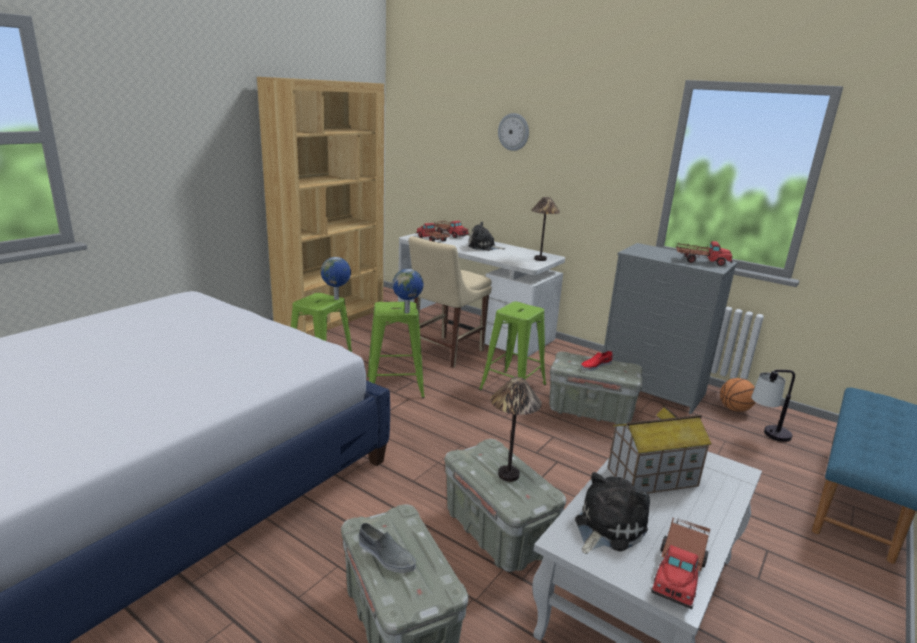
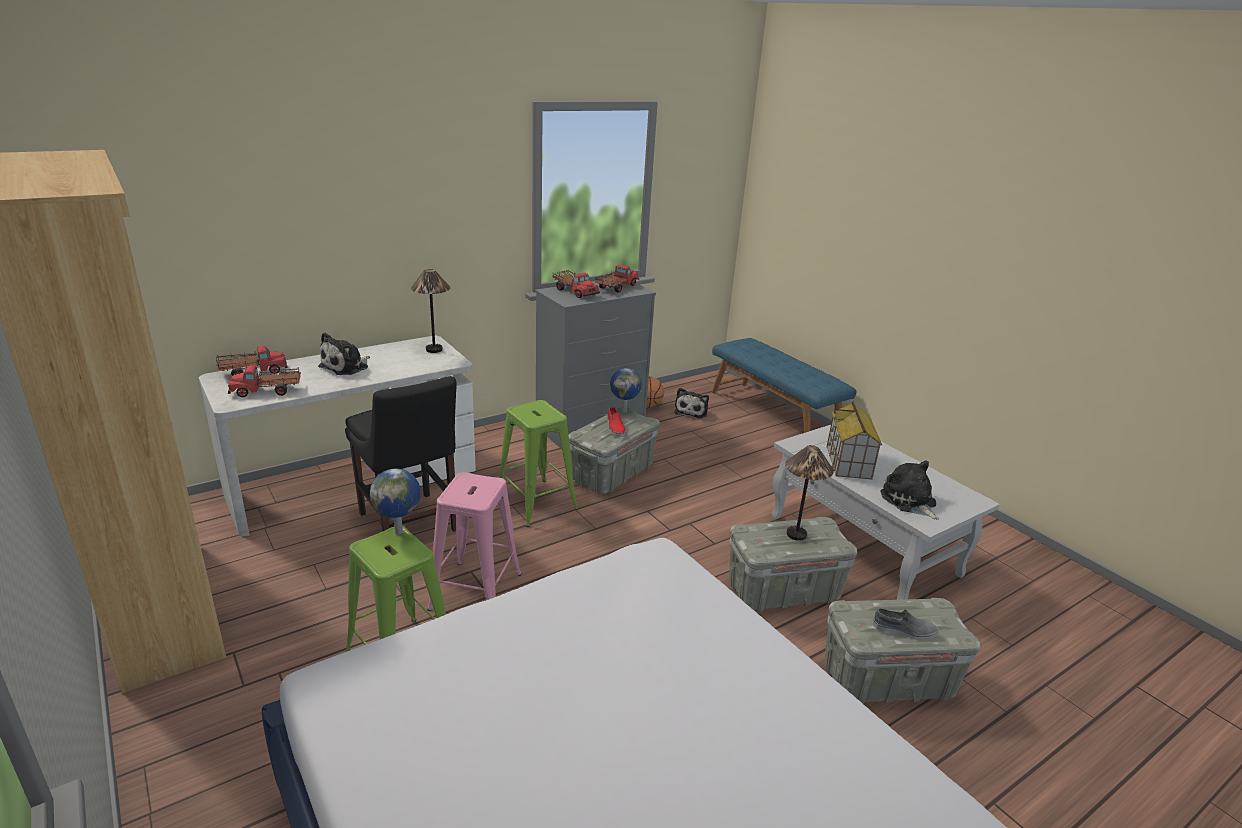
camera: 70 degrees left, 5 degrees up
(385, 556) = (904, 630): grey shoe -> grey shoe turned 45 degrees clockwise
(394, 387) = (475, 592): green stool -> pink stool
(408, 312) = (497, 484): globe -> globe (624, 411)
(445, 352) = (409, 525): beige chair -> black chair
(514, 132) = (319, 190): wall clock -> none
(679, 571) = (952, 491): toy truck -> toy truck (575, 291)
(767, 436) = (691, 411): table lamp -> plush toy

